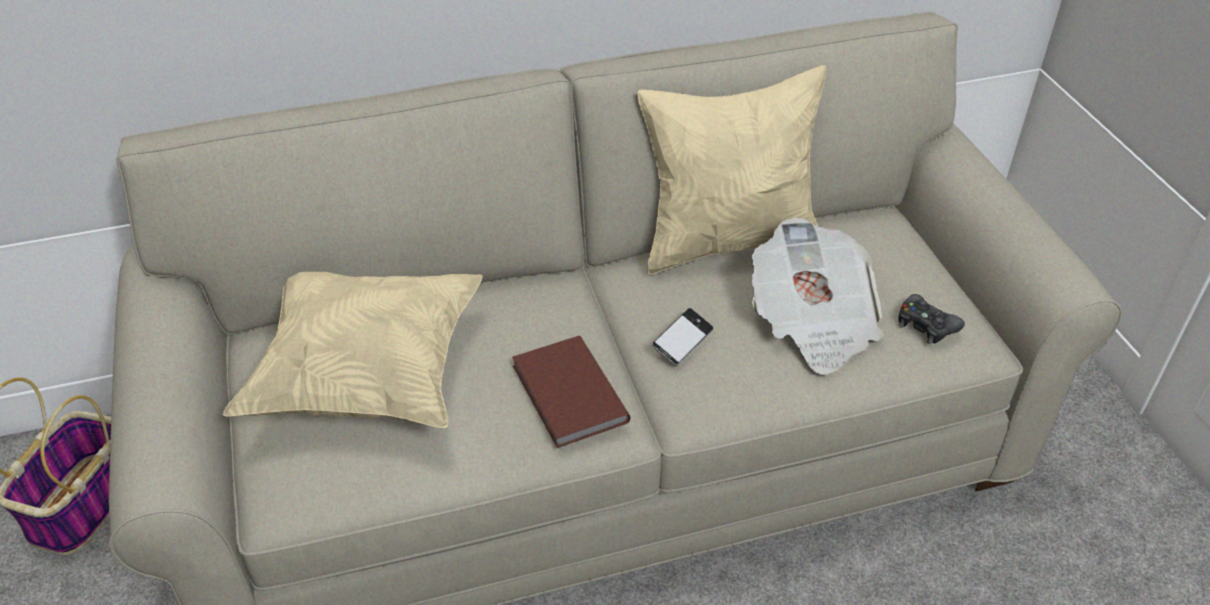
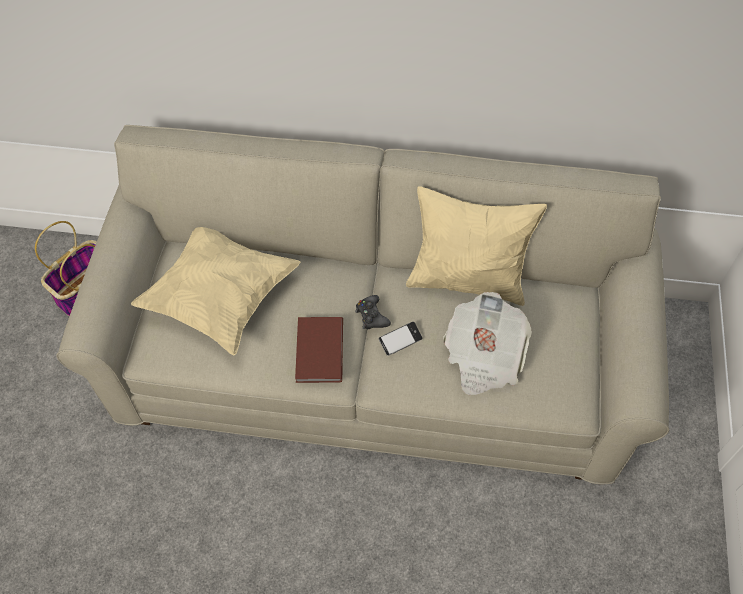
camera: 25 degrees right, 15 degrees up
(926, 325) = (551, 385): black game controller -> black game controller (371, 316)

